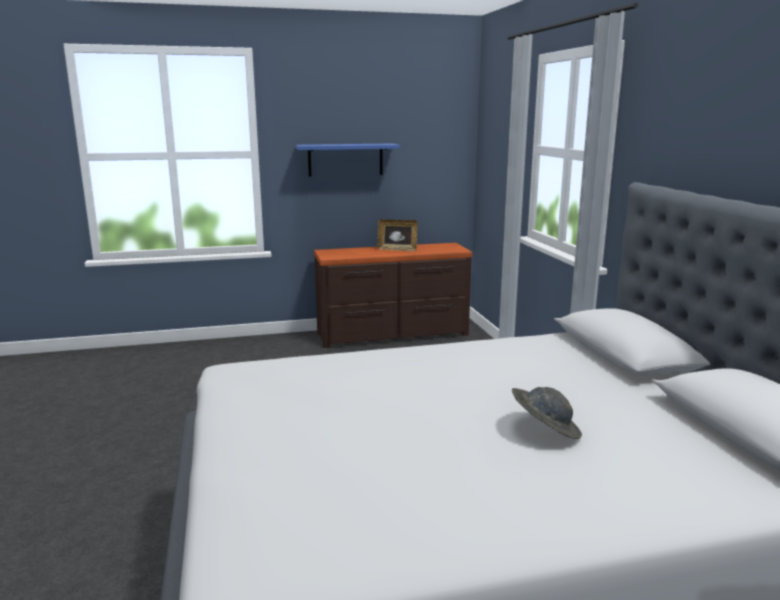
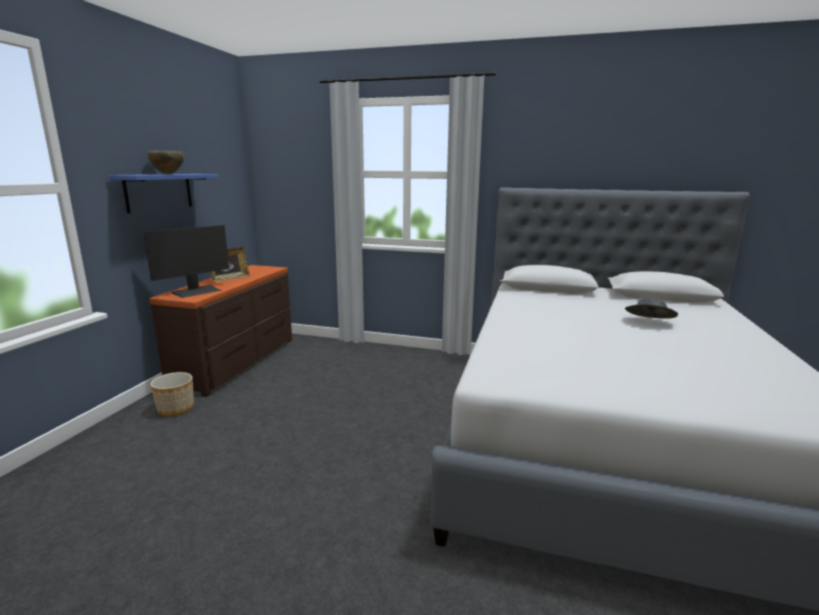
camera: 60 degrees left, 0 degrees up
(296, 346) = (175, 409): none -> planter
(344, 144) = (168, 174): none -> brown bowl
(347, 253) = (197, 291): none -> monitor

